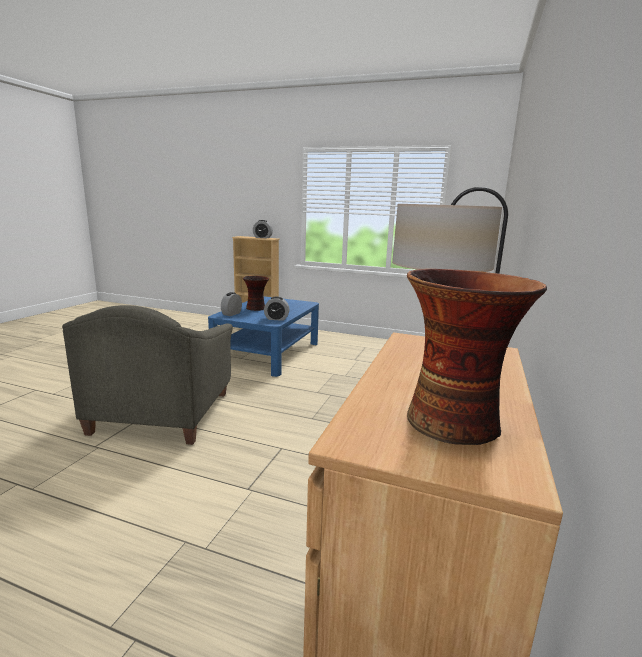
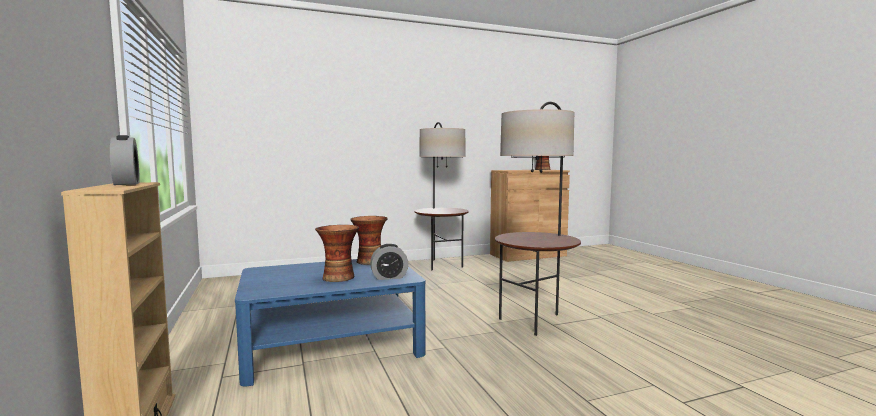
camera: 130 degrees left, 10 degrees down
(164, 413) = (535, 321): grey armchair -> floor lamp
(276, 319) = (369, 261): alarm clock -> vase

